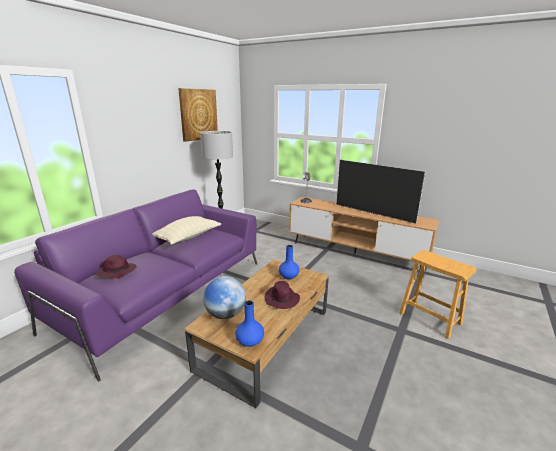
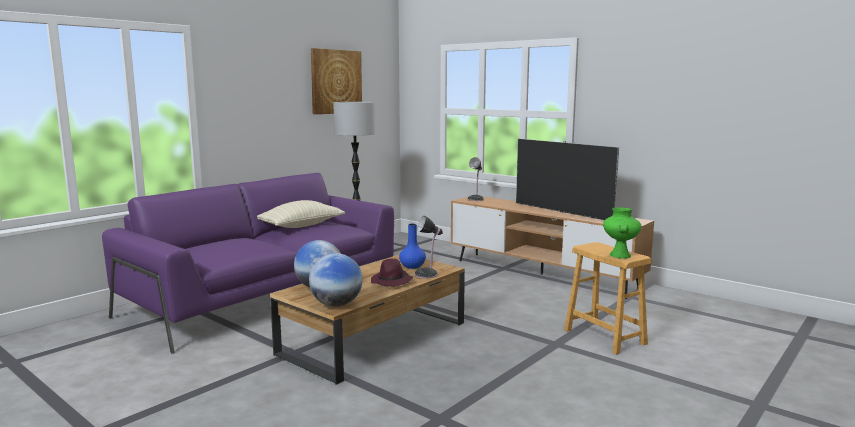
camera: 10 degrees right, 10 degrees down
(116, 272) = (207, 246): purple hat -> none
(249, 341) = (336, 305): blue vase -> globe
(305, 286) = (427, 274): none -> table lamp
(453, 267) = (619, 255): none -> green vase

